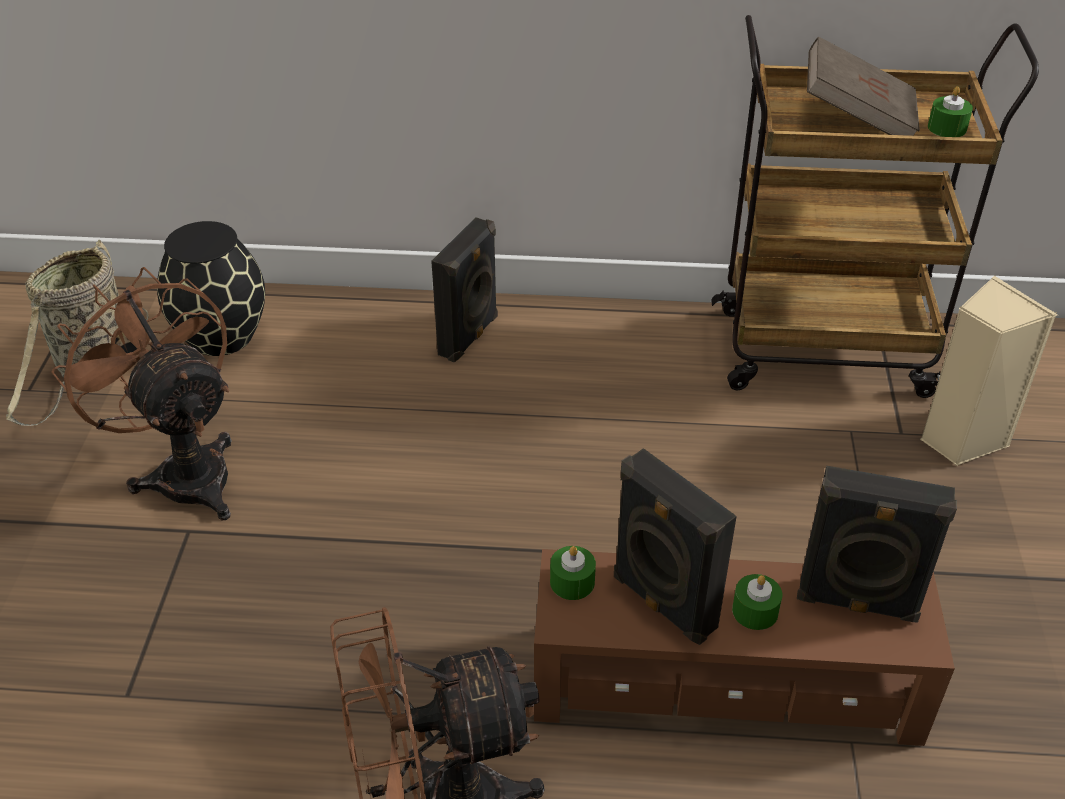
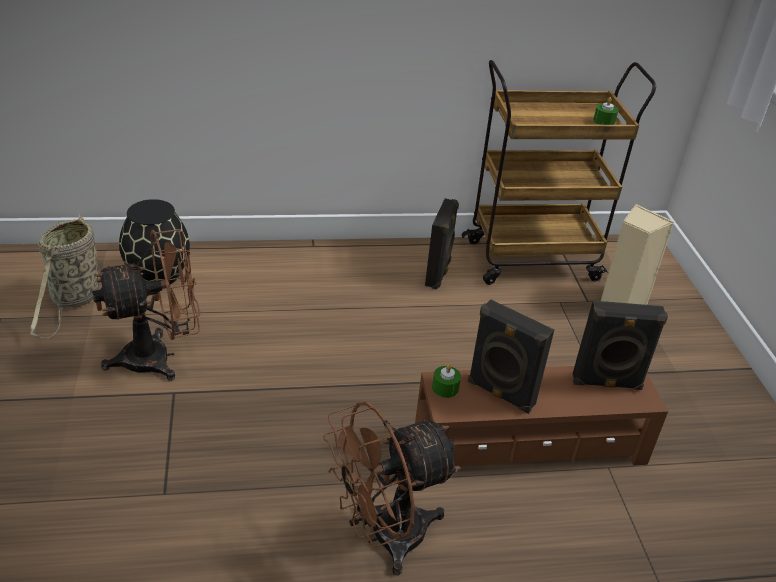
camera: 15 degrees left, 5 degrees down
(185, 470) = (159, 357): brown fan -> brown fan turned 120 degrees clockwise
(470, 336) = (320, 265): black speaker -> black speaker (439, 273)
(755, 611) = (553, 393): green candle -> none
(856, 118) = (554, 117): brown book -> none

